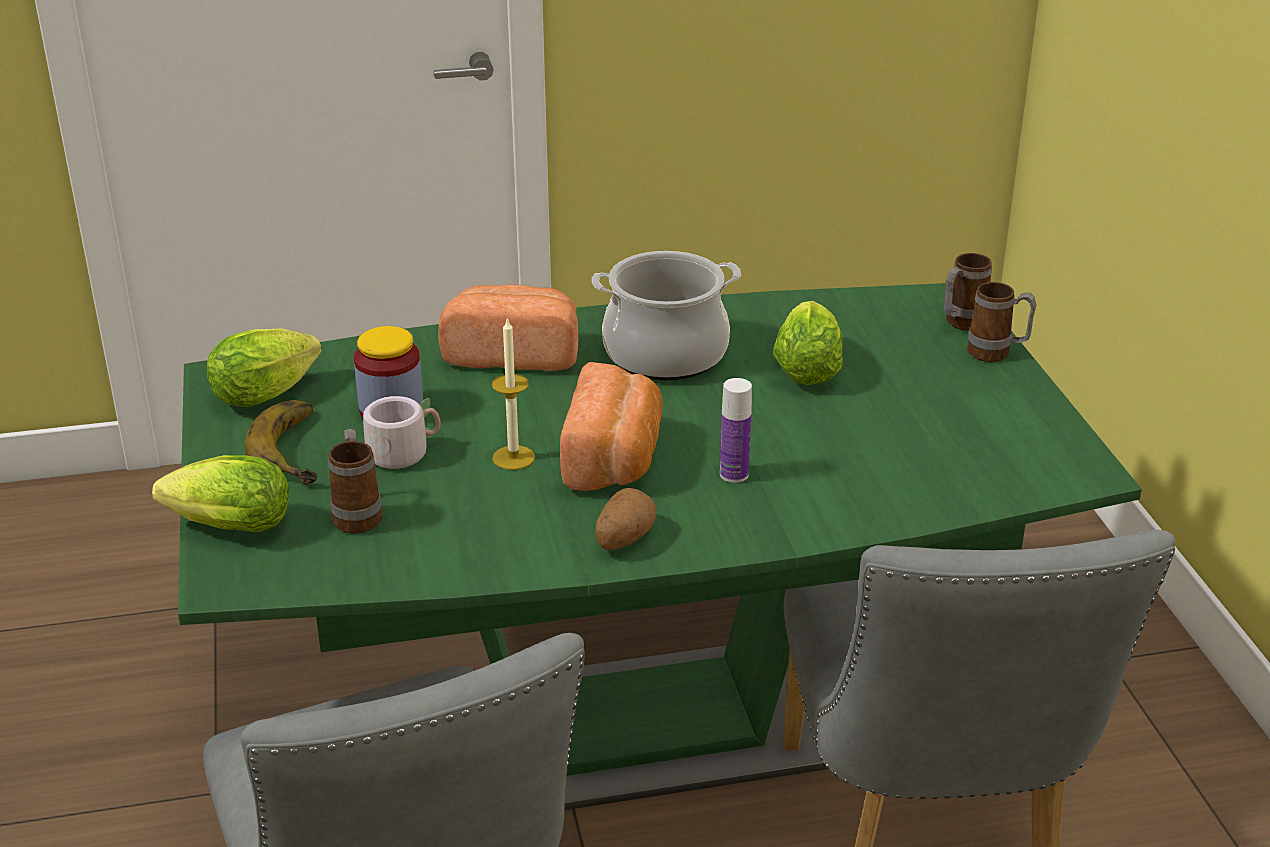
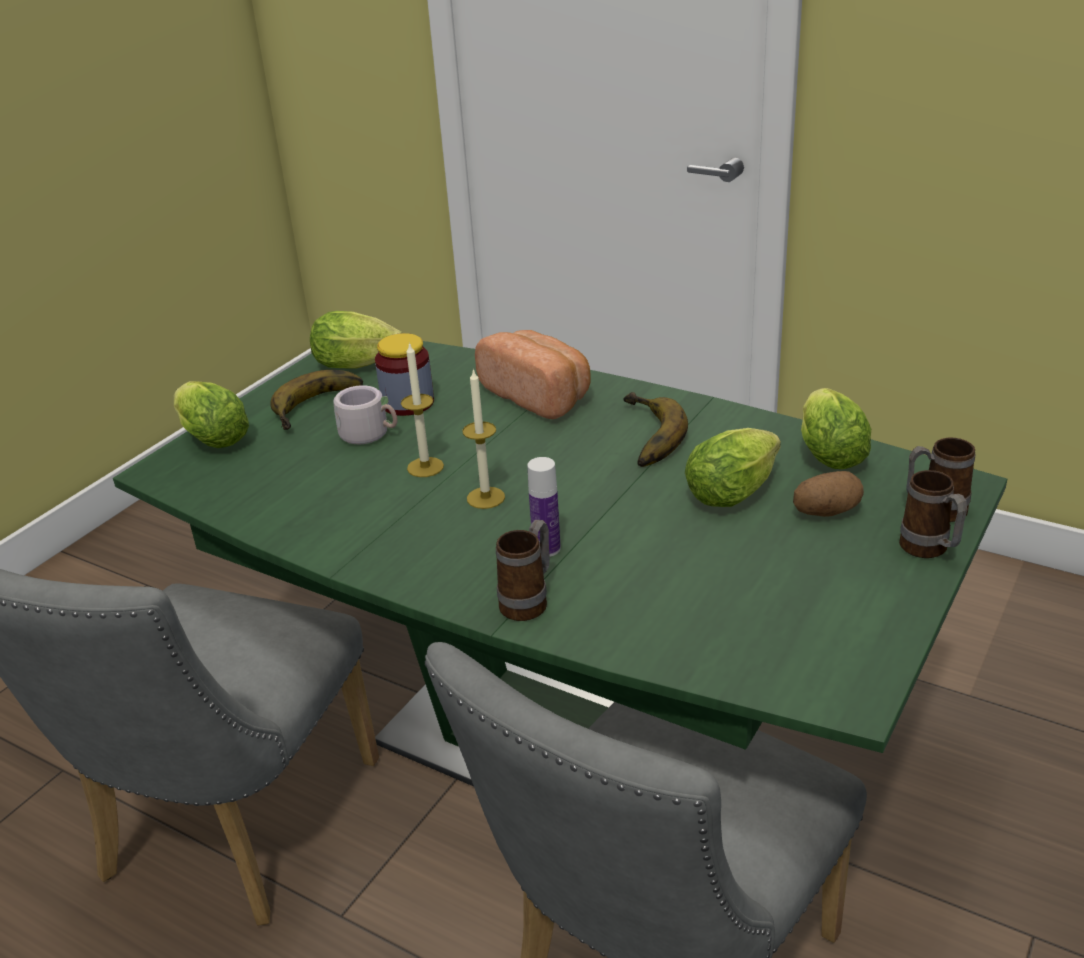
camera: 45 degrees right, 0 degrees up
(358, 514) = (284, 462): mug -> mug (529, 601)
(615, 458) = (485, 498): bread -> candle
(623, 539) = (399, 557): potato -> potato (826, 511)
(665, 354) = (642, 437): cooking pot -> banana
(827, 309) = (827, 452): none -> lettuce

